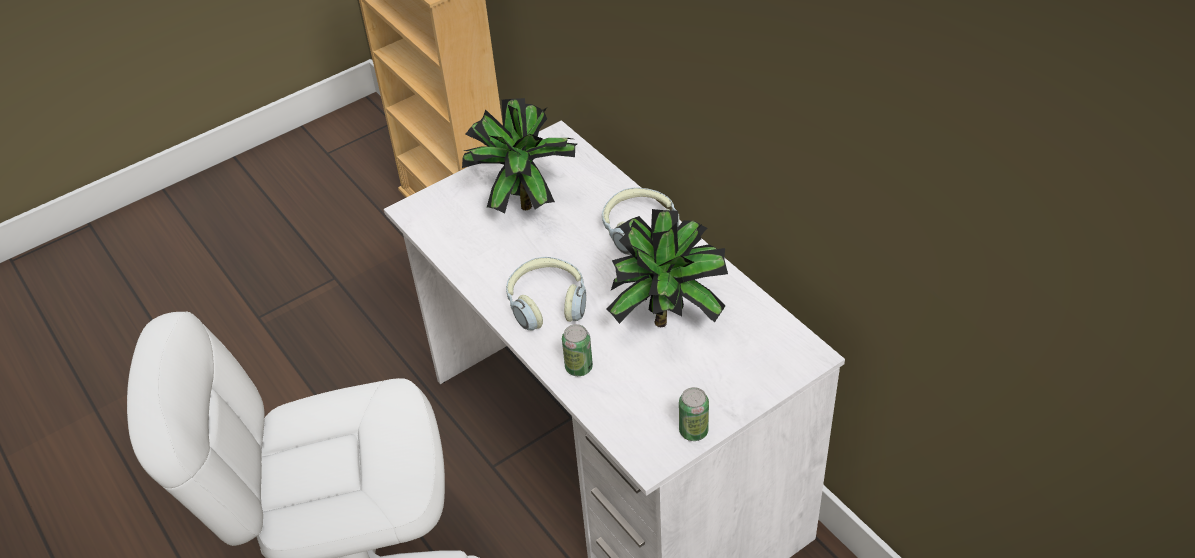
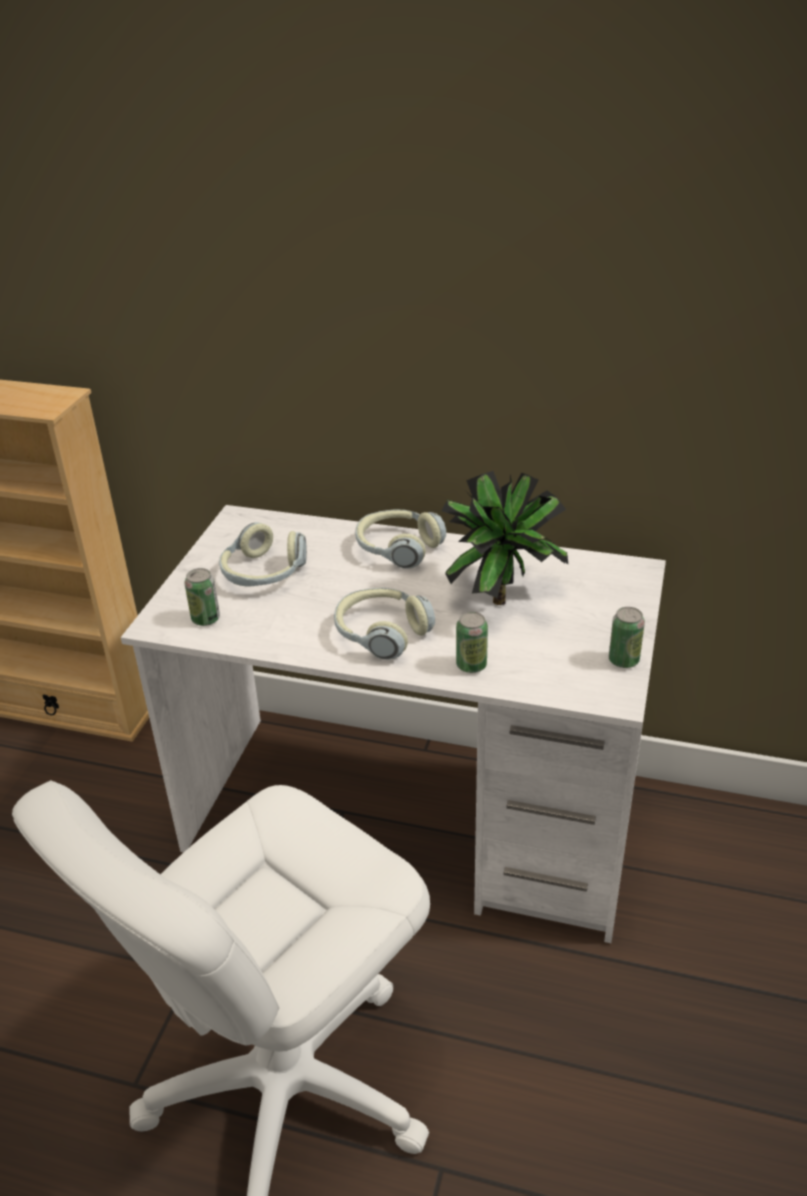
camera: 40 degrees left, 10 degrees down
(447, 223) = (206, 619): none -> can
(523, 202) = (263, 573): potted plant -> headphones

